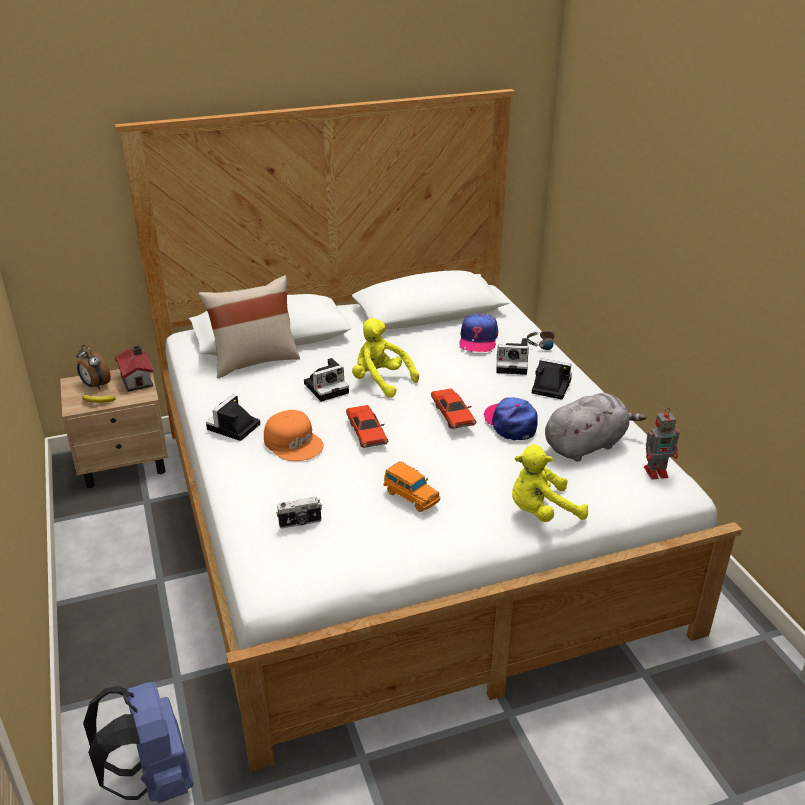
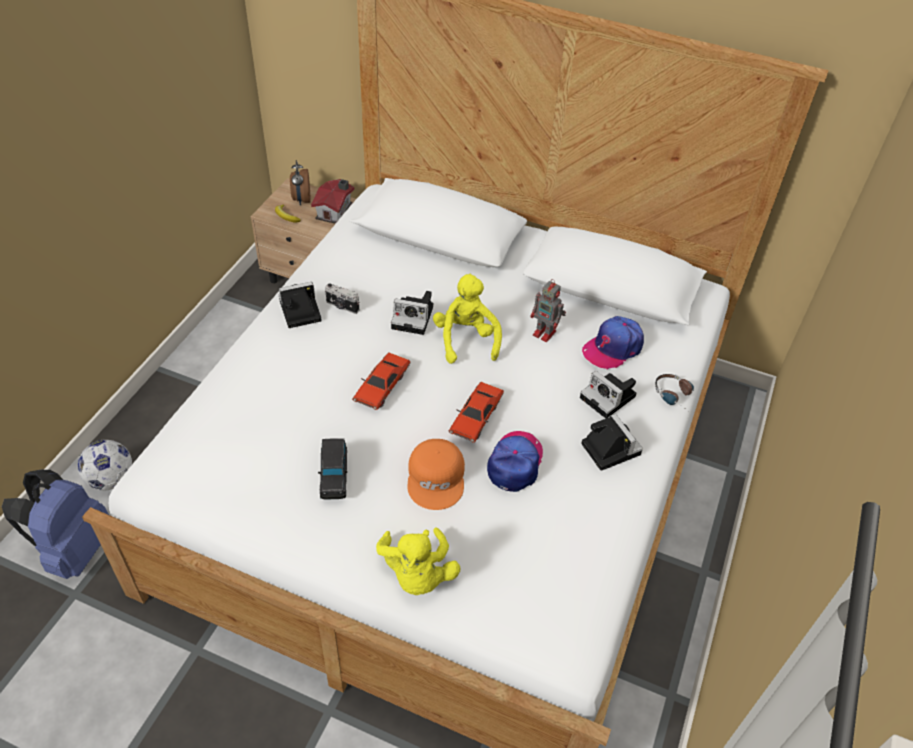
camera: 40 degrees right, 15 degrees up
(120, 706) = (111, 479): none -> football
(254, 361) = (395, 252): beige pillow -> none
(294, 442) = (321, 357): orange cap -> orange cap (437, 478)
(300, 523) = (227, 439): camera -> camera (342, 306)
(410, 496) = (334, 476): orange toy car -> black toy car
(541, 512) = (417, 574): yellow plush toy -> yellow plush toy turned 120 degrees counterclockwise
(586, 445) = (553, 538): grey plush toy -> none
(657, 472) = (578, 618): toy robot -> toy robot (545, 333)

